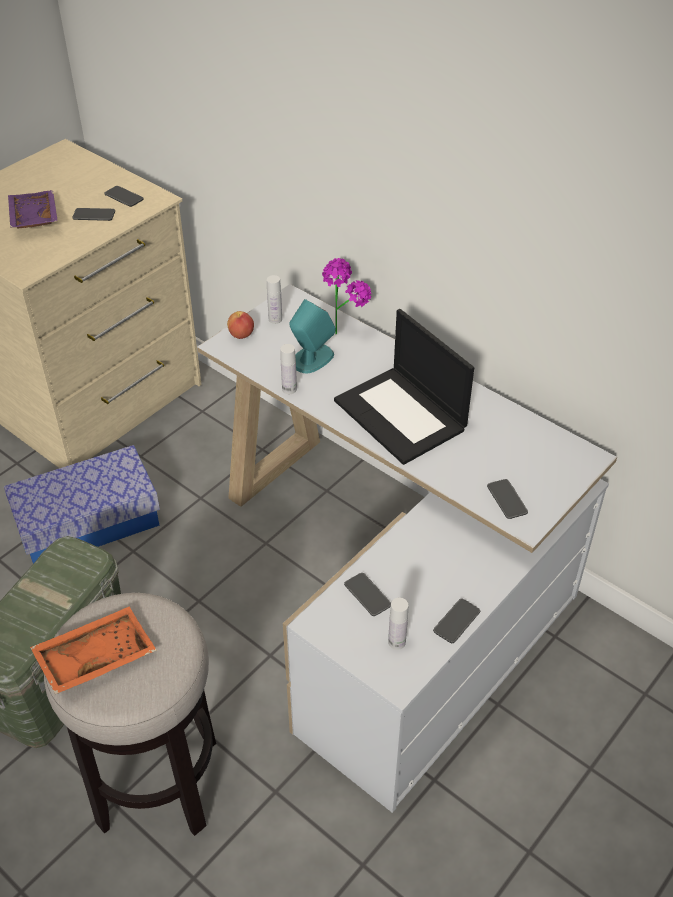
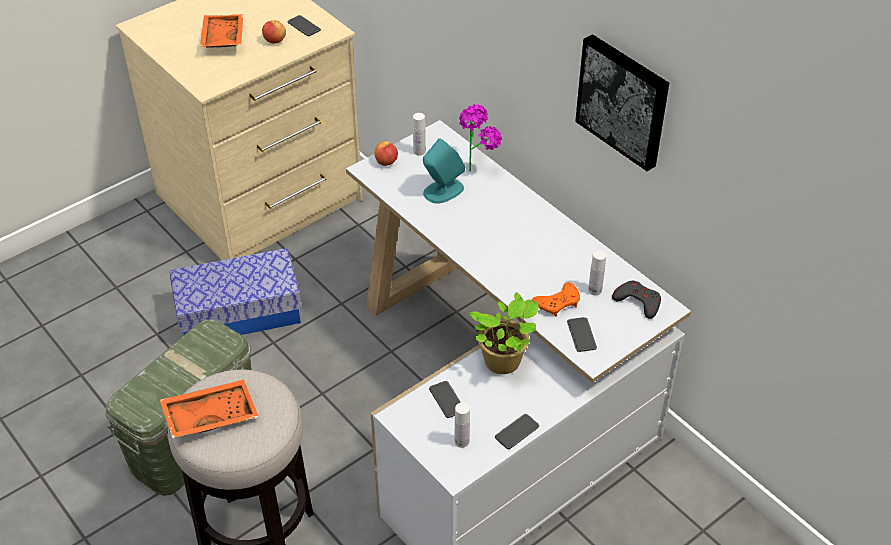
camera: 10 degrees right, 0 degrees up
(33, 218) = (222, 38): purple tray -> orange tray
(94, 215) = (274, 41): phone -> apple
(289, 389) = (417, 215): white bottle -> white bottle (595, 290)
(401, 415) = (509, 250): laptop -> none
(422, 542) = (504, 363): none -> potted plant
(470, 466) = (558, 303): none -> orange game controller
(527, 226) = (624, 100): none -> picture
(557, 454) = (638, 302): none -> grey game controller

